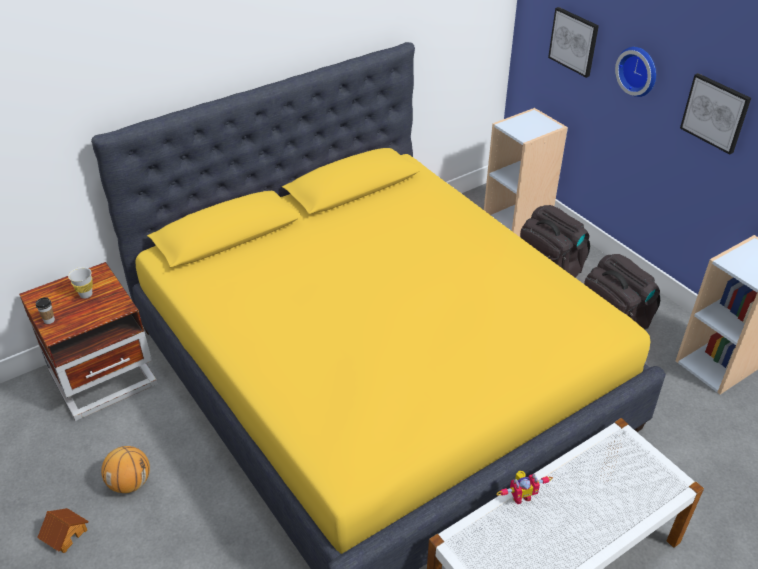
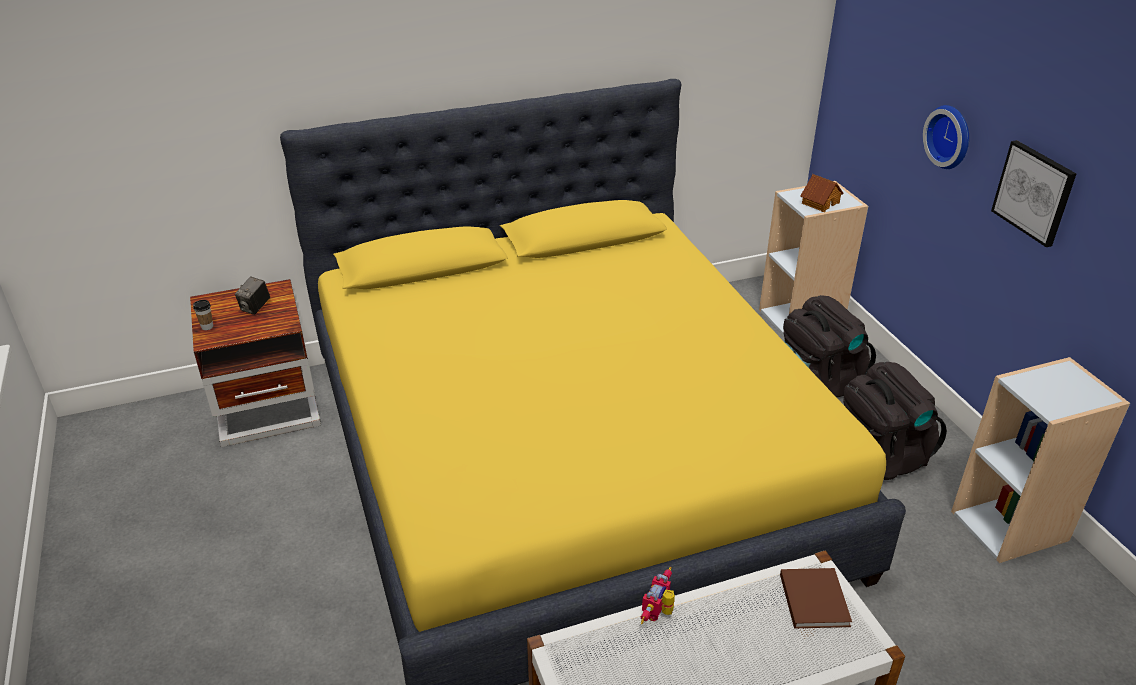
camera: 15 degrees right, 5 degrees down
(65, 534) = (163, 560): toy house -> toy house (820, 203)
(86, 294) = (255, 308): white cup -> camera
(130, 483) = (251, 521): basketball -> none
(520, 495) = (659, 613): toy robot -> toy robot turned 120 degrees clockwise
(574, 41) = (883, 99): picture -> none
(626, 457) = (813, 598): none -> brown book

